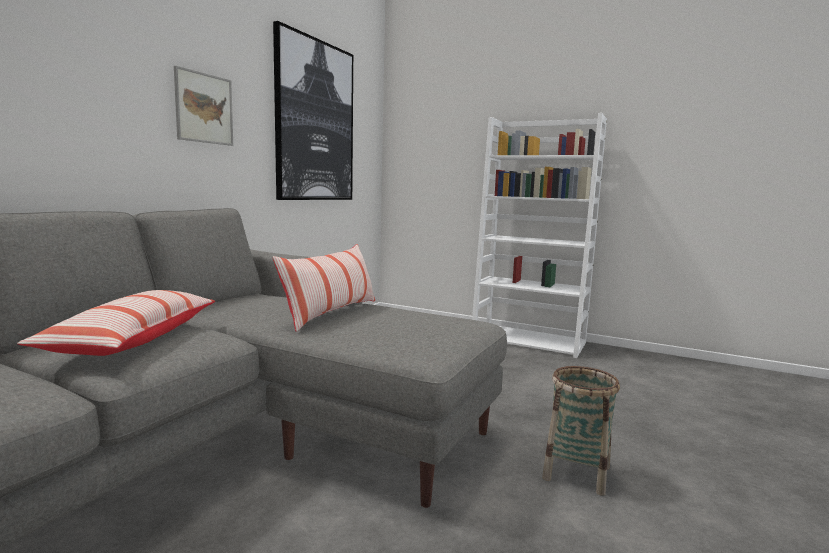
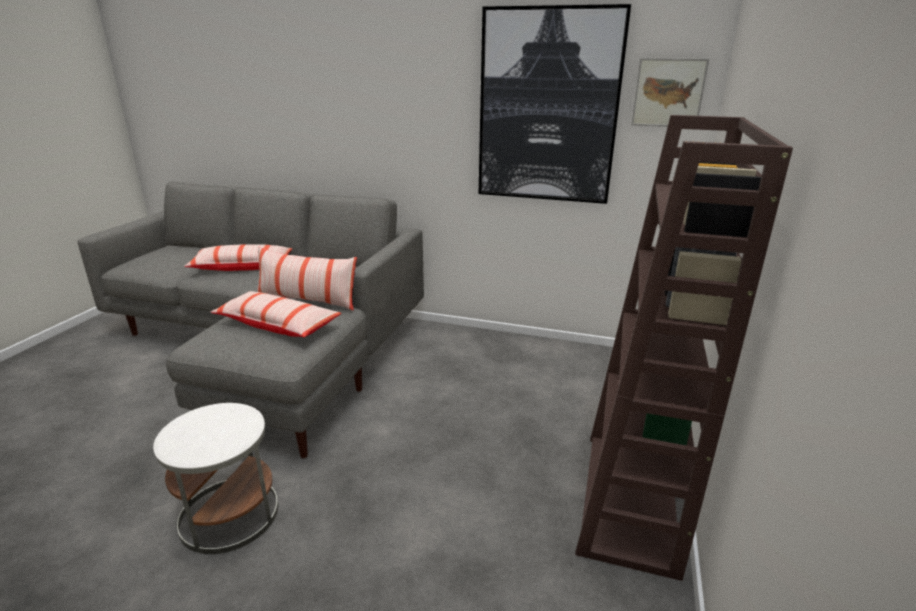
camera: 80 degrees right, 15 degrees up
(204, 108) = (401, 112): picture -> picture (668, 93)
(395, 322) = (278, 325): none -> pillow
(529, 341) = (631, 500): white bookcase -> brown bookcase
(576, 473) = (228, 515): basket -> white side table

